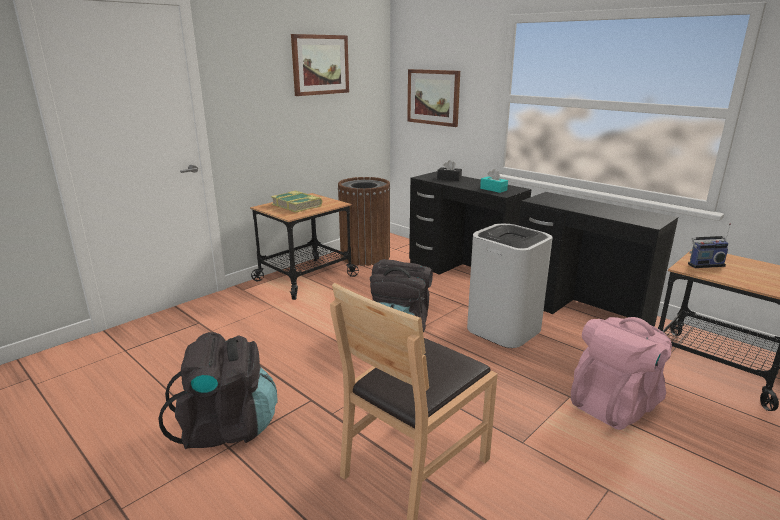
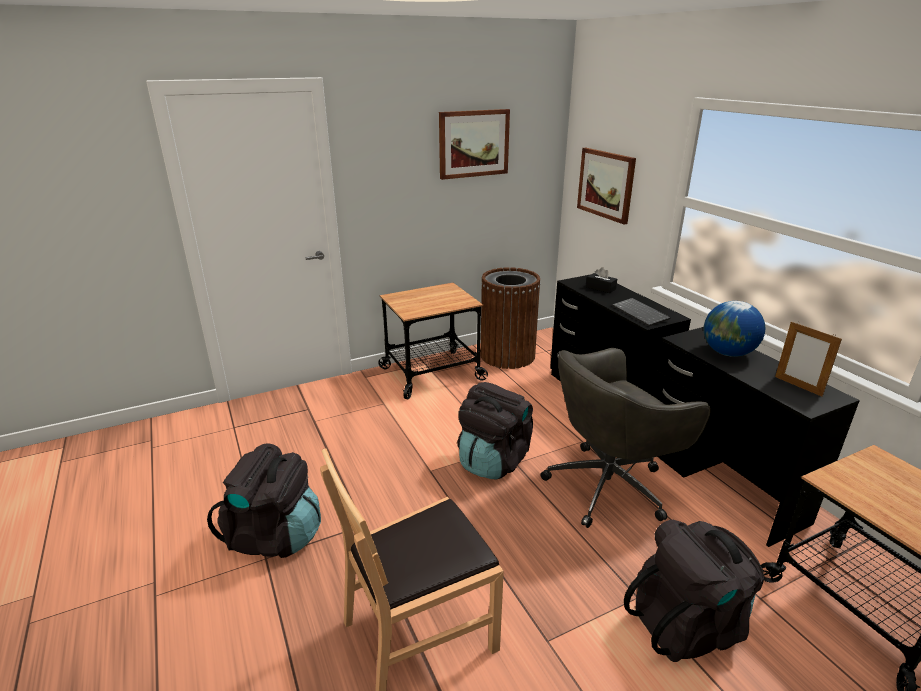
camera: 20 degrees right, 5 degrees up
(297, 205) = (426, 299): book -> none
(493, 189) = (641, 313): turquoise tissue box -> keyboard
(503, 329) = (609, 485): white trash can -> grey office chair
(574, 203) = (727, 353): none -> globe
(614, 404) = (687, 624): pink backpack -> black backpack
(635, 215) = (798, 386): none -> picture frame
(704, 264) = (863, 479): radio -> none

